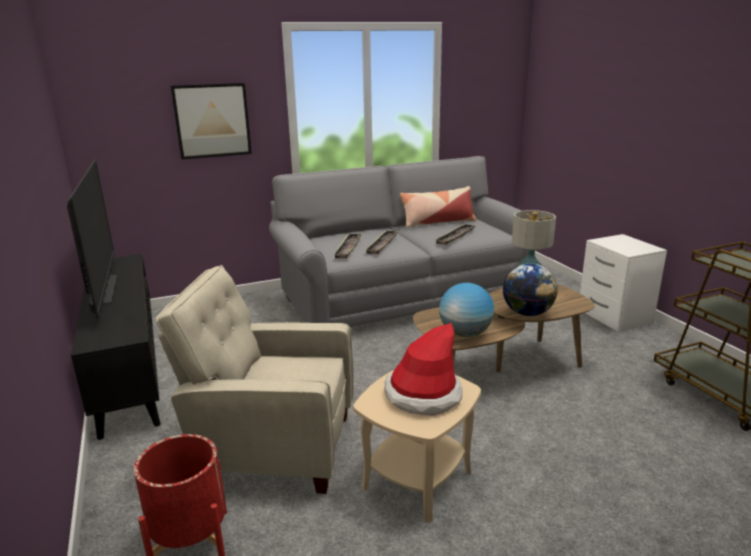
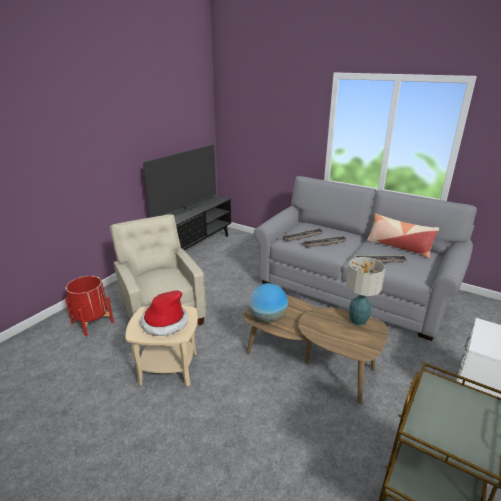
camera: 55 degrees right, 5 degrees up
(212, 121) = (282, 133): picture -> none
(527, 313) = (313, 332): globe -> none

